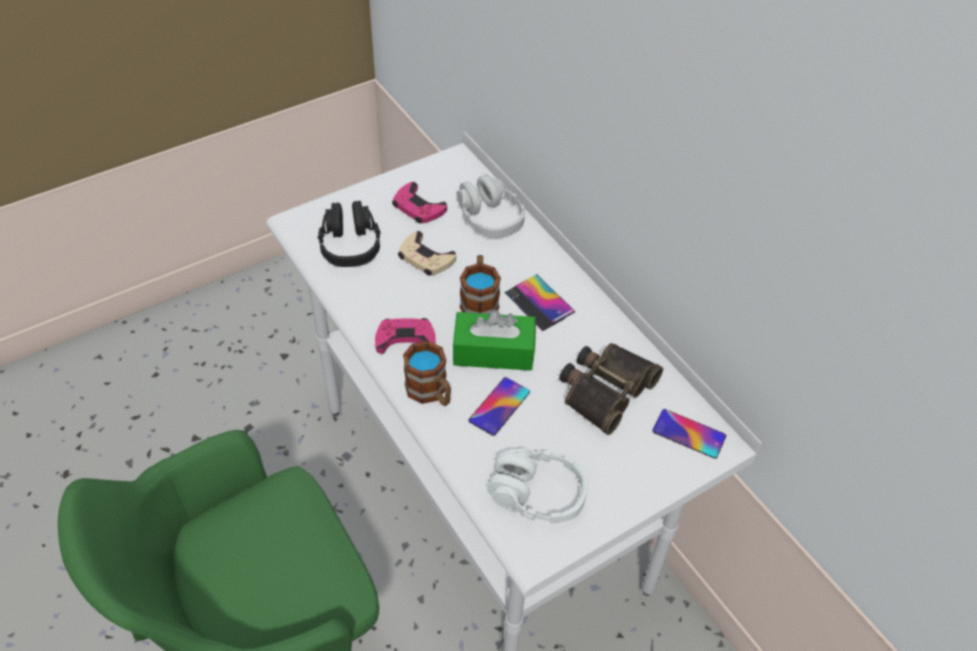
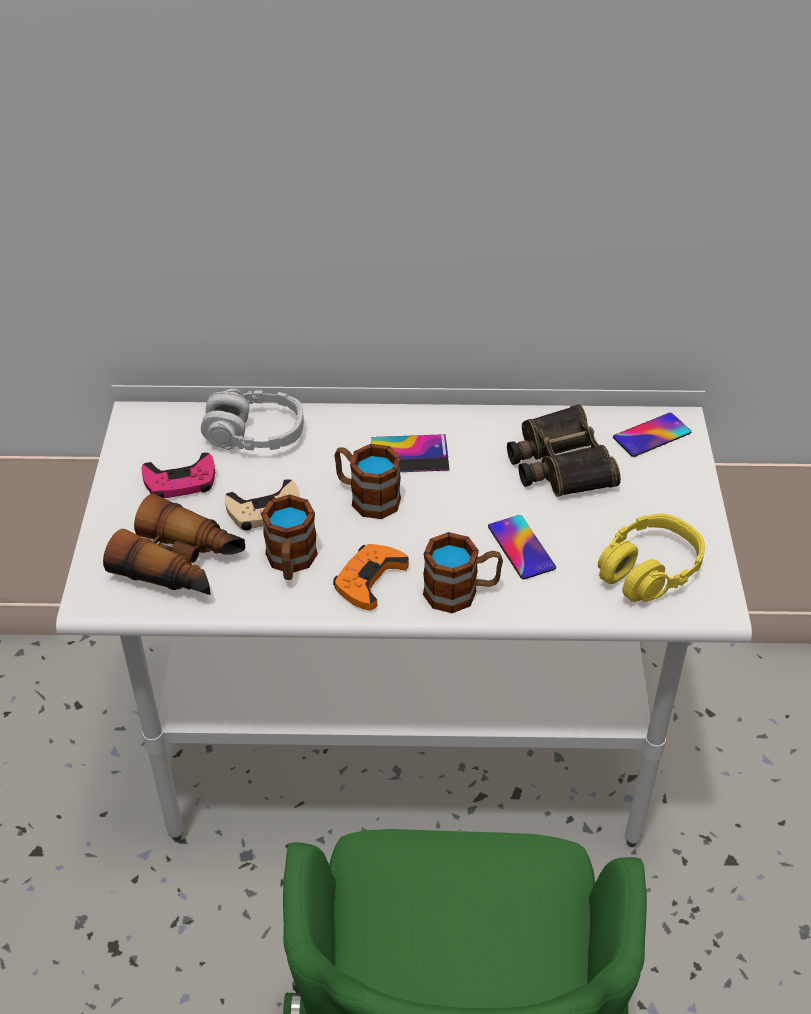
camera: 55 degrees left, 5 degrees down
(350, 245) = (181, 564): black headphones -> binoculars
(390, 293) = (291, 562): none -> mug
(405, 339) = (369, 579): pink game controller -> orange game controller
(493, 352) = (446, 518): green tissue box -> none
(537, 494) = (648, 570): white headphones -> yellow headphones

